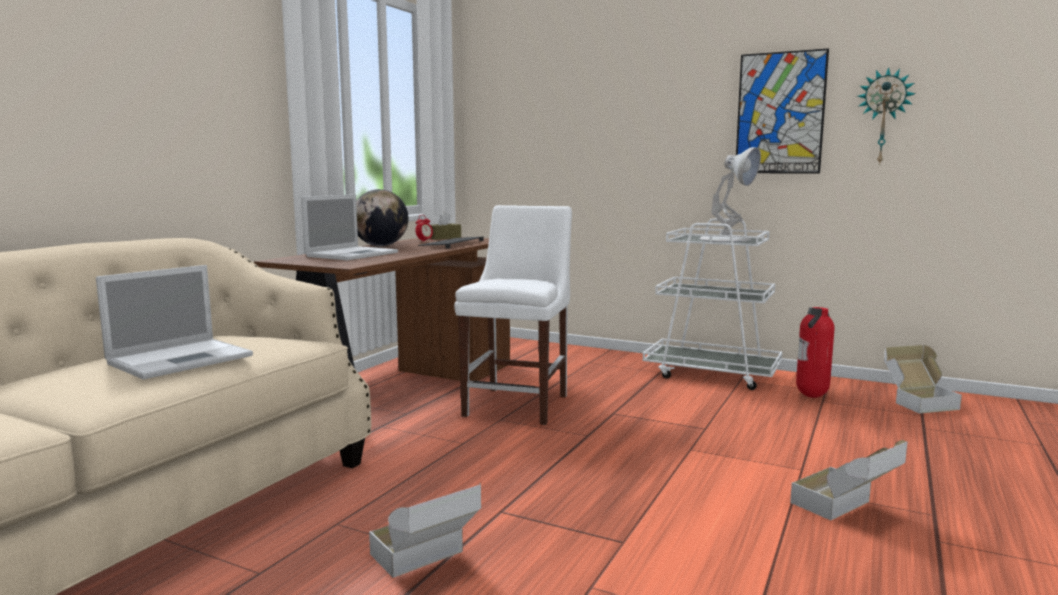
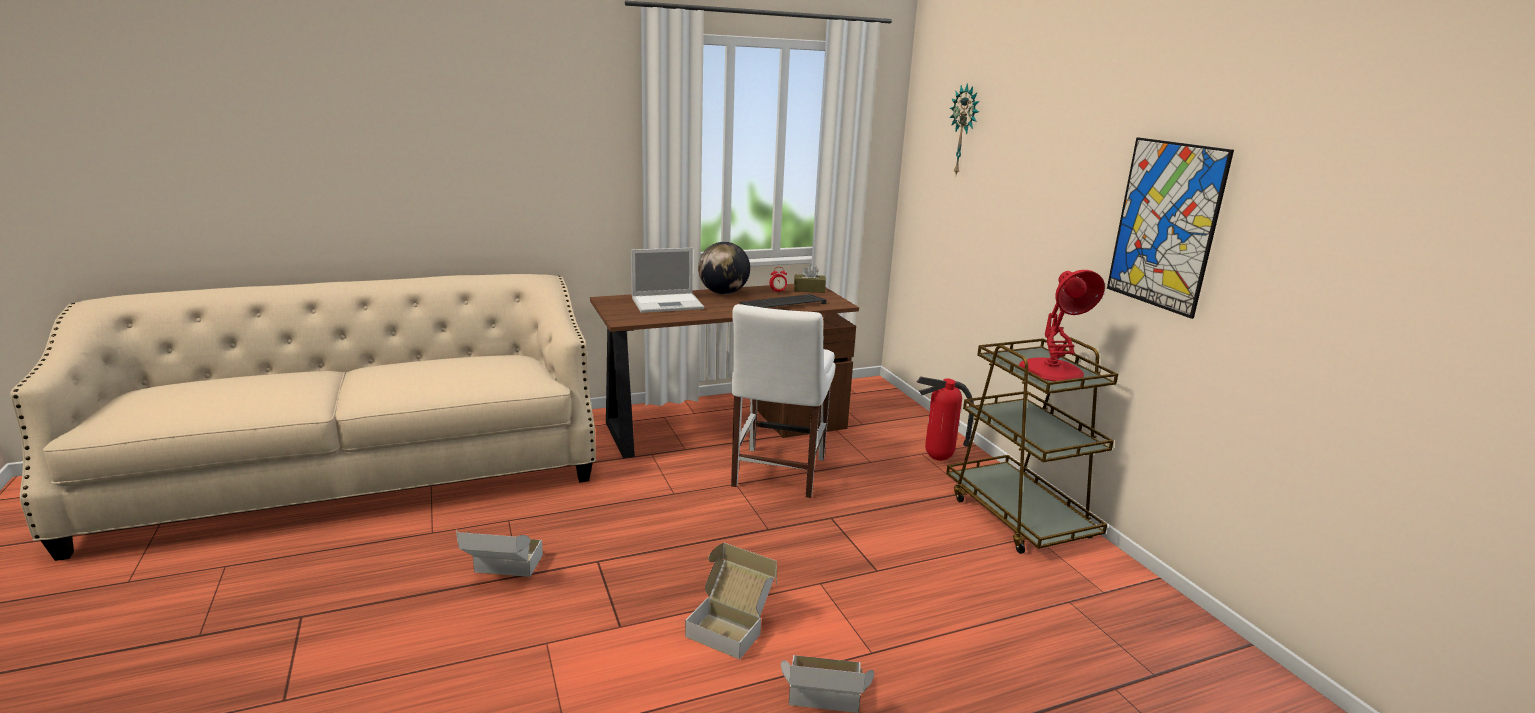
camera: 40 degrees right, 10 degrees up
(182, 359) = (448, 377): laptop -> none
(519, 404) = (777, 474): white chair -> white chair turned 135 degrees clockwise
(712, 374) = (1018, 516): white cart -> brown cart
(726, 239) = (1051, 370): white table lamp -> red table lamp
(812, 397) = (1070, 591): fire extinguisher -> fire extinguisher (938, 459)
(883, 117) = (1281, 264): wall clock -> wall clock (964, 130)
(917, 402) = (1192, 659): cardboard box -> cardboard box (731, 626)

